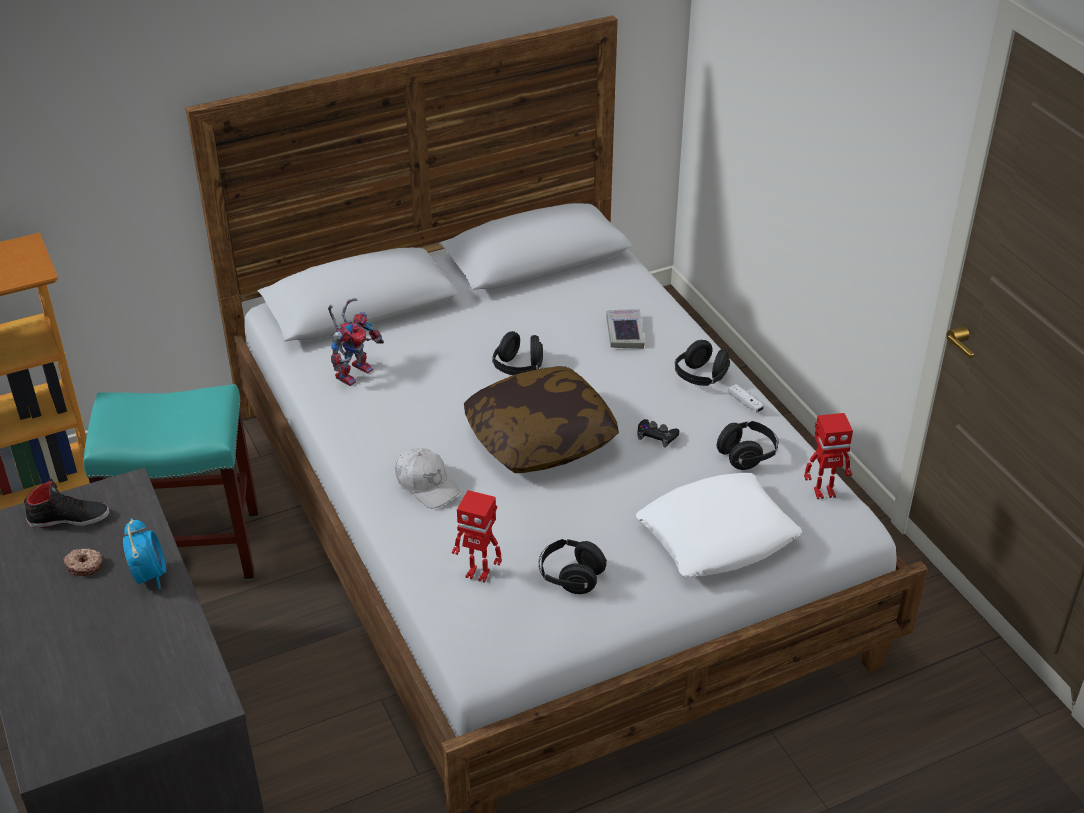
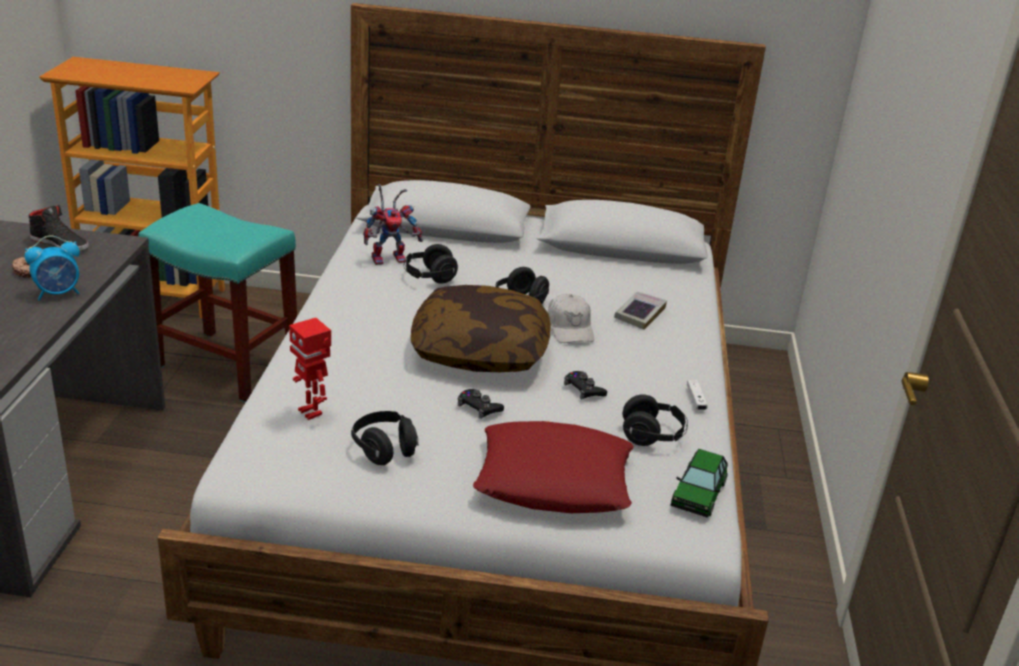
camera: 30 degrees right, 10 degrees down
(149, 575) = (58, 293): alarm clock -> alarm clock turned 45 degrees clockwise
(427, 484) = (351, 342): white cap -> white cap (570, 328)
(598, 497) = (479, 407): none -> black game controller
(701, 377) = (674, 367): black headphones -> black headphones (429, 277)
(717, 534) = (554, 479): white pillow -> red pillow
(823, 492) = (698, 494): toy robot -> toy car

